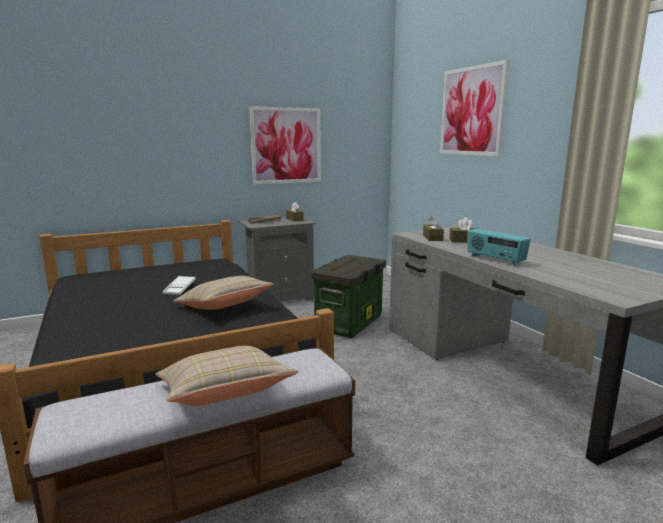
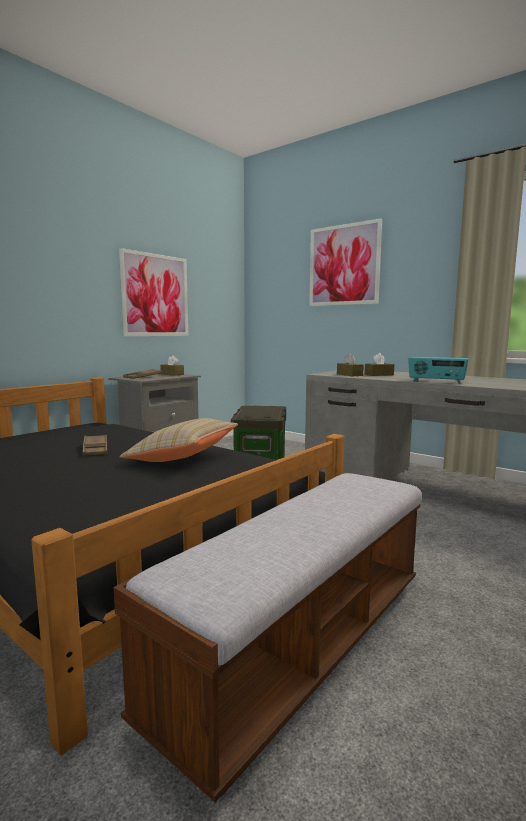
camera: 25 degrees left, 5 degrees down
(179, 288) = (95, 449): white tray -> brown tray
(224, 395) = (342, 520): beige pillow -> none

